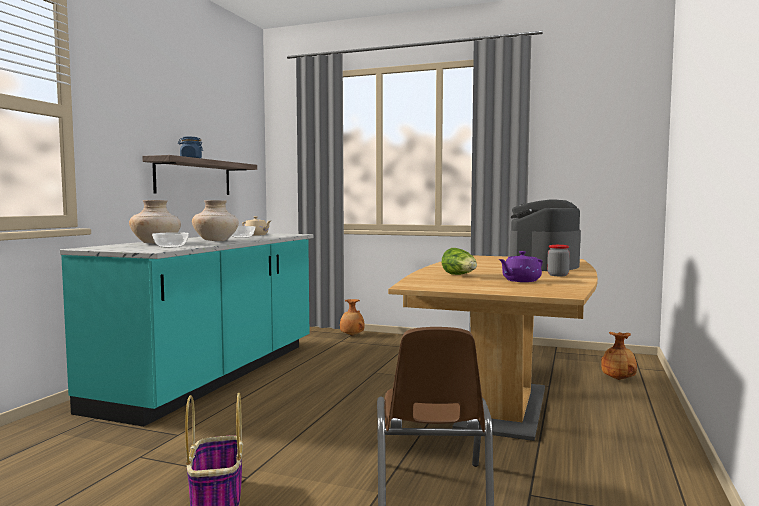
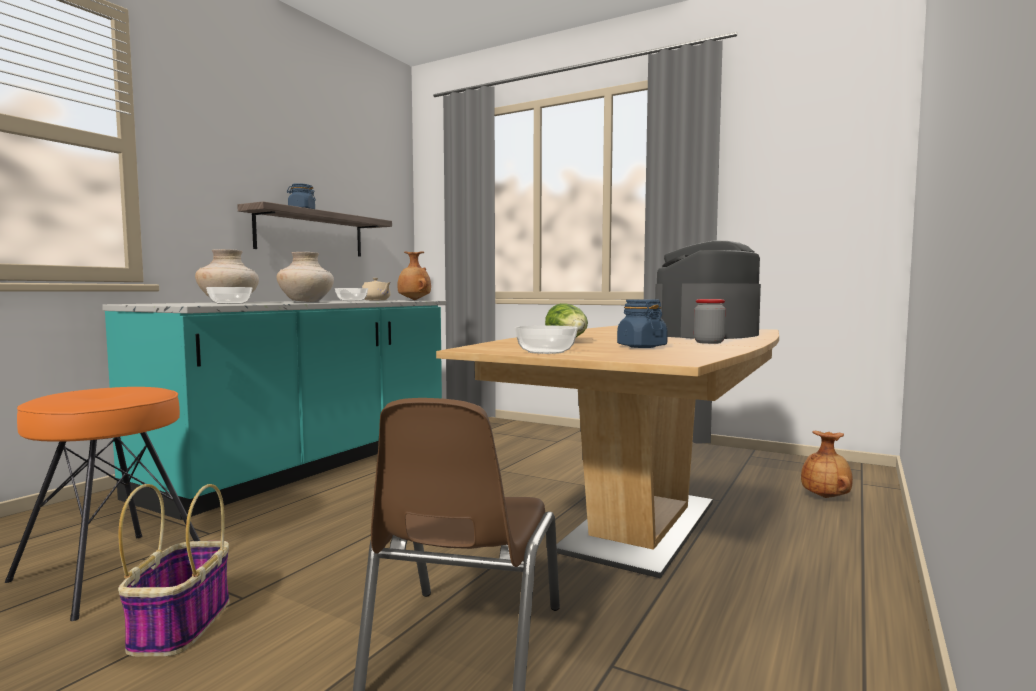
camera: 10 degrees right, 0 degrees up
(125, 468) = (113, 571): none -> orange stool
(351, 335) = (501, 425): brown vase -> brown vase (413, 300)
(467, 288) = (547, 352): none -> bowl
(520, 281) = (641, 346): purple teapot -> blue jar

